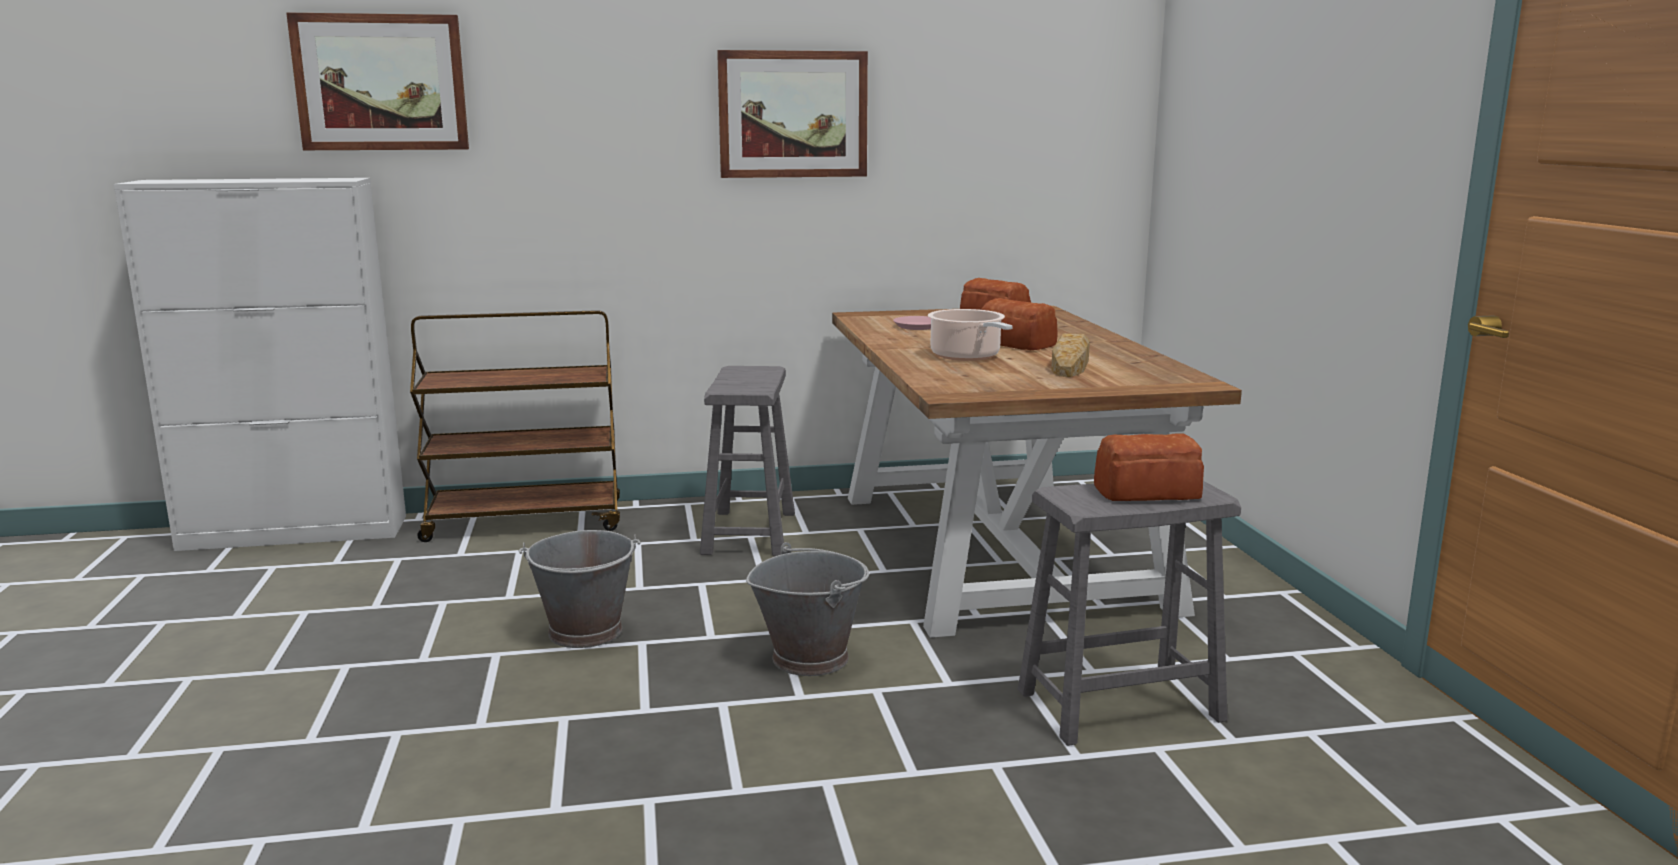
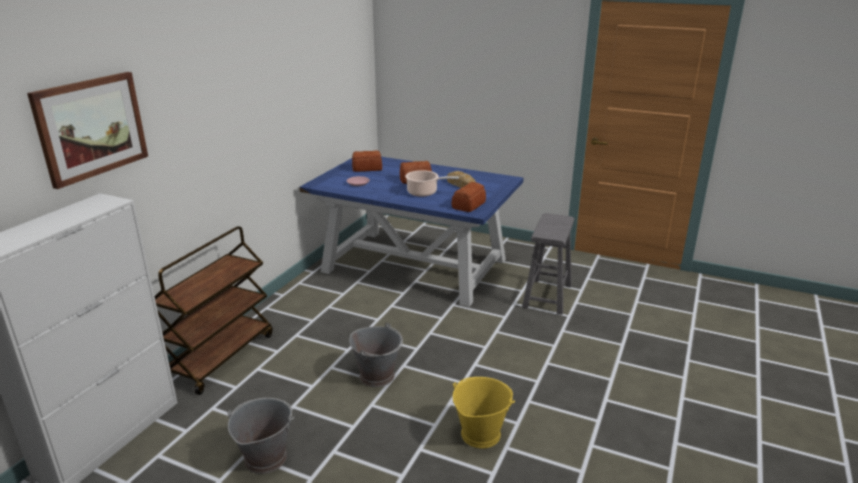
camera: 55 degrees left, 10 degrees up
(485, 777) = (480, 433): none -> yellow bucket
(749, 533) = (325, 306): grey stool -> none
(793, 114) = (274, 91): picture -> none
(810, 657) = (458, 334): grey bucket -> grey bucket (265, 457)
(999, 550) = (415, 265): brown dining table -> blue dining table
(1149, 492) = (554, 224): bread -> bread (469, 205)

